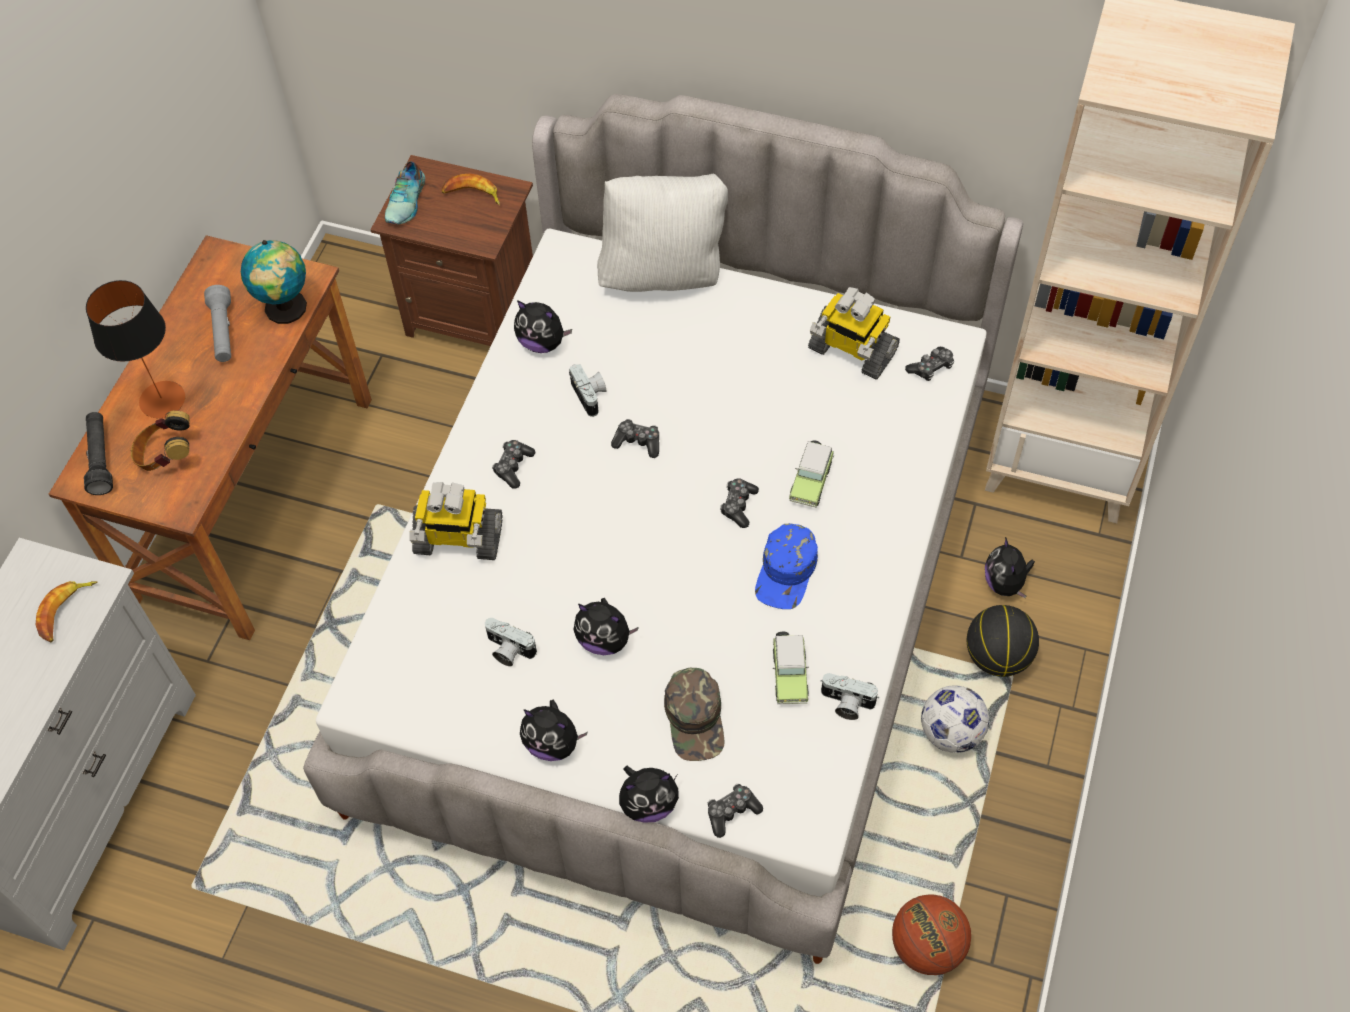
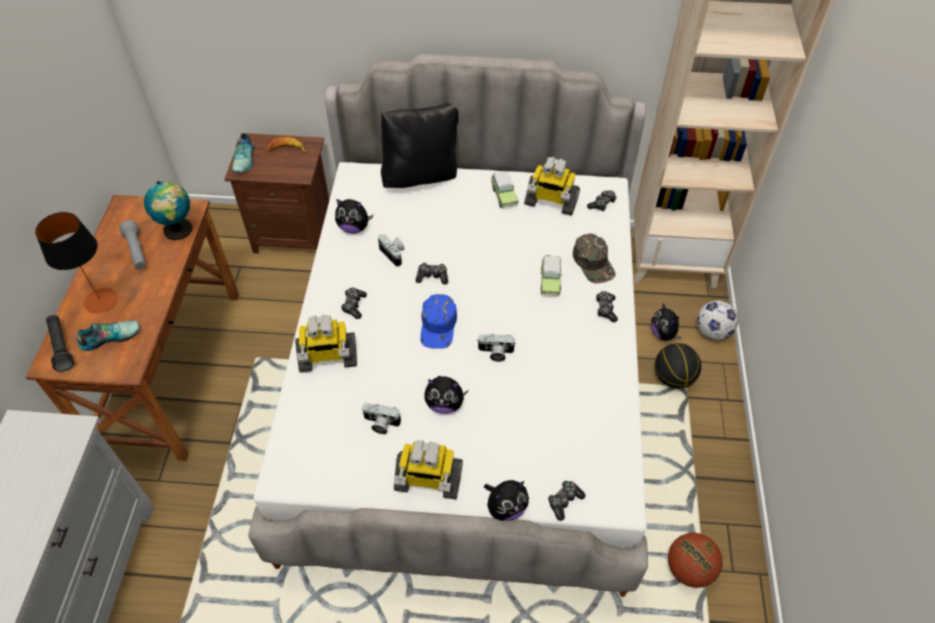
camera: 15 degrees left, 5 degrees down
(65, 612) = (51, 456): banana -> none
(166, 456) = (110, 336): headphones -> shoe
(553, 743) = (428, 480): plush toy -> toy robot
(664, 274) = (421, 176): white pillow -> black pillow
(696, 718) = (521, 444): green cap -> green cap (594, 263)
(738, 506) = (508, 304): game controller -> game controller (605, 309)
(787, 572) = (552, 339): blue cap -> blue cap (438, 325)
(789, 674) = (574, 402): toy car -> toy car (503, 195)
(846, 704) = (616, 414): camera -> camera (495, 353)
(951, 733) = (660, 429): football -> football (713, 332)

